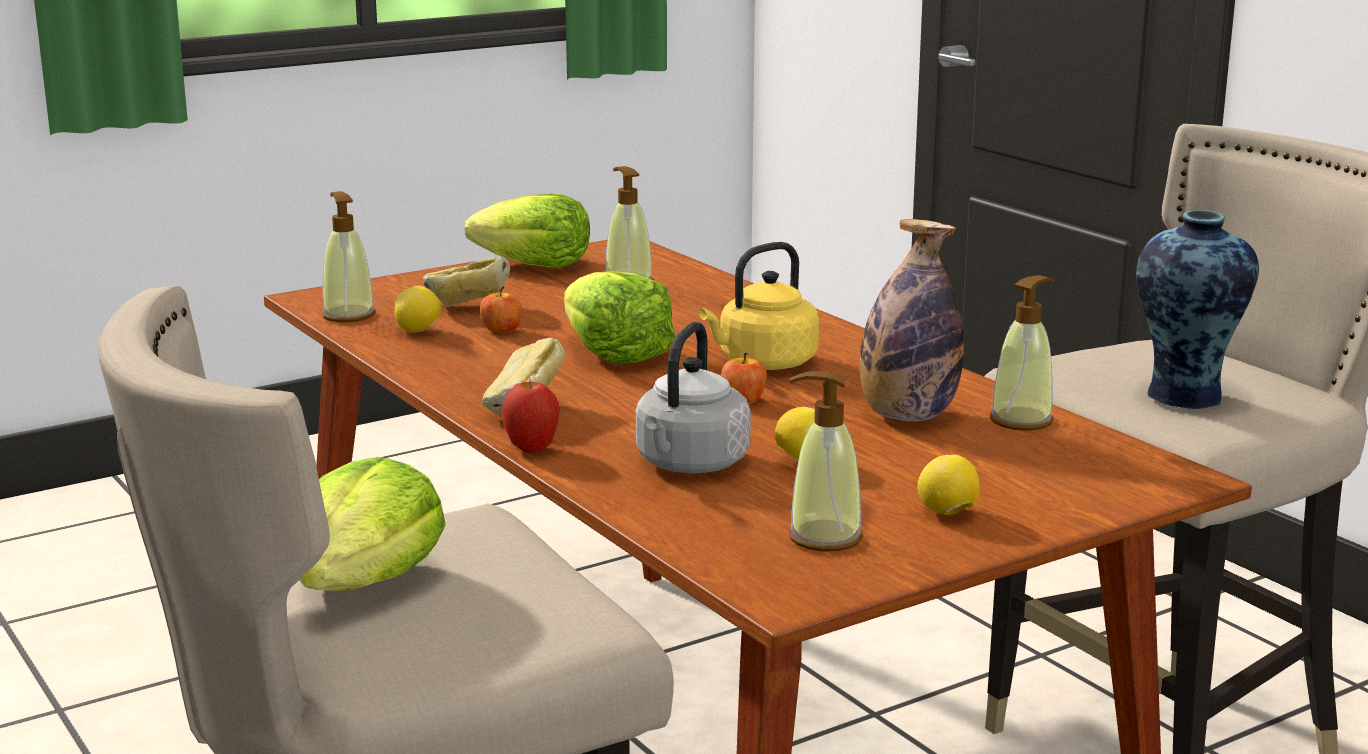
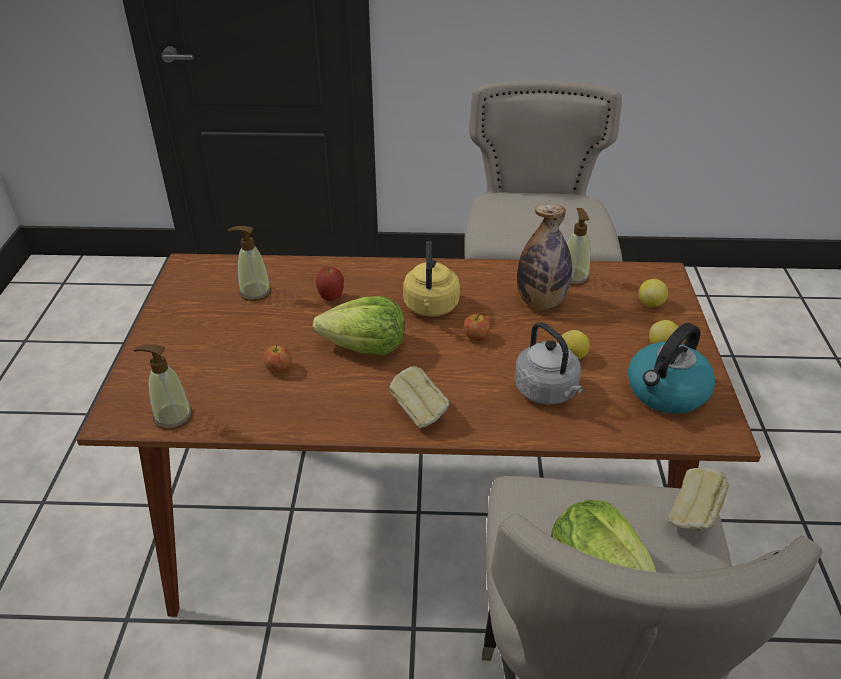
camera: 55 degrees left, 20 degrees up
(418, 331) = (241, 400): lemon -> lemon (650, 304)
(468, 308) = (222, 364): bread -> bread (692, 517)
(532, 450) = (482, 436): apple -> apple (331, 298)
(535, 266) = (178, 309): lettuce -> none
(824, 538) = (666, 392): soap dispenser -> kettle
(1184, 397) = (565, 226): vase -> none

